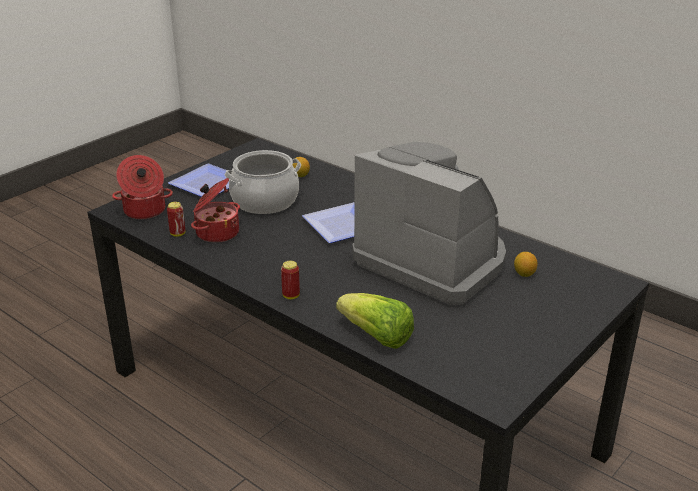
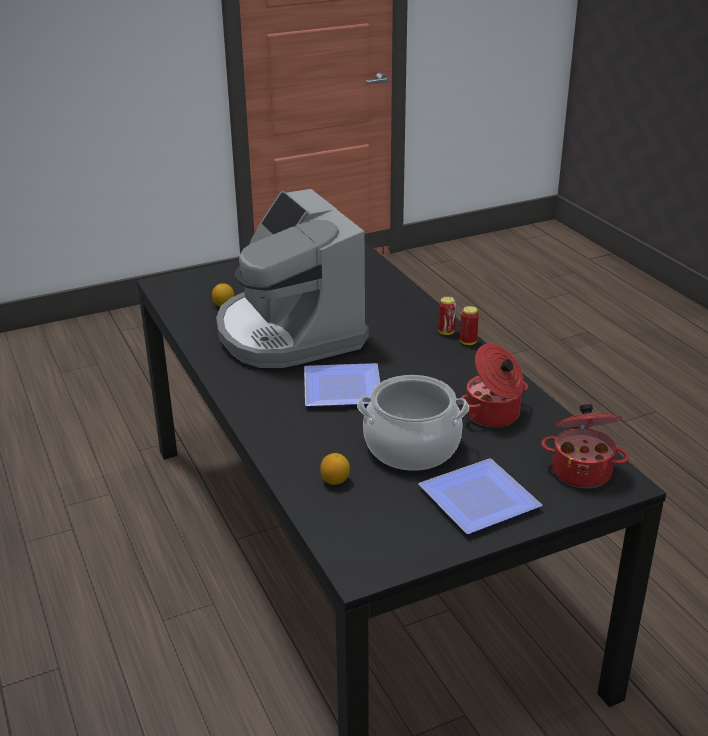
camera: 155 degrees left, 0 degrees up
(177, 234) = (541, 424): can -> can (468, 342)
(376, 336) = (396, 290): lettuce -> none

